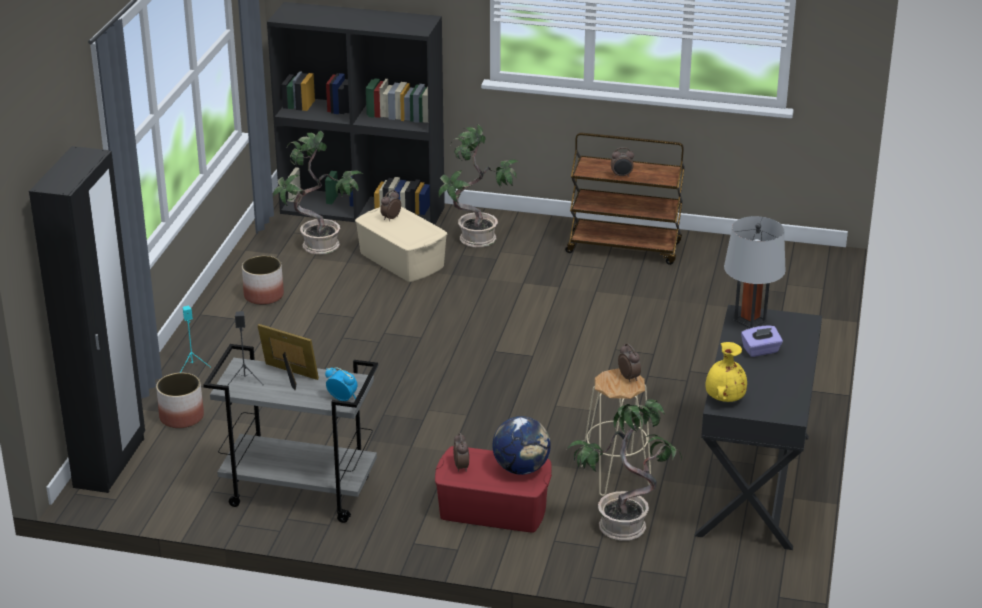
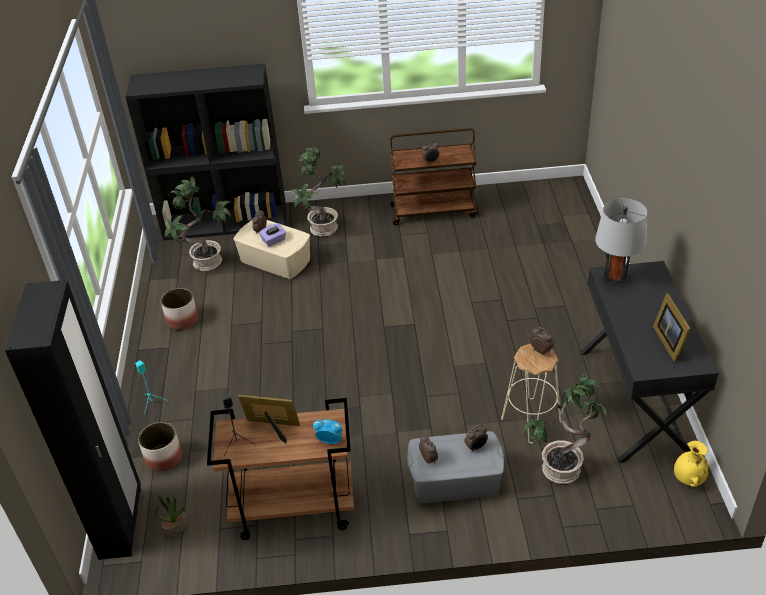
camera: 15 degrees left, 10 degrees up
(165, 479) = (176, 527): none -> potted plant
(298, 493) = (292, 509): grey cart -> brown cart
(493, 509) = (455, 481): red storage box -> grey storage box
(521, 468) = (476, 447): globe -> alarm clock
(724, 398) = (641, 361): yellow vase -> yellow vase (688, 478)
(760, 350) = (640, 306): purple tissue box -> purple tissue box (274, 240)
(771, 388) = (670, 341): none -> picture frame

